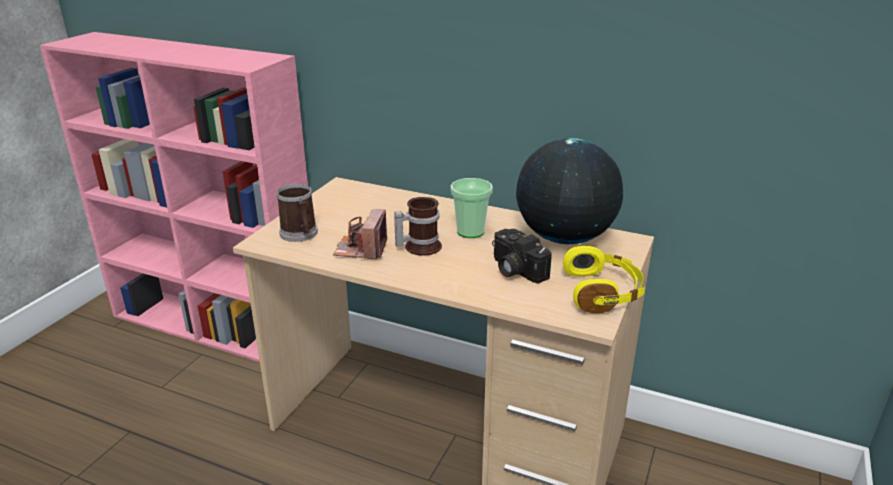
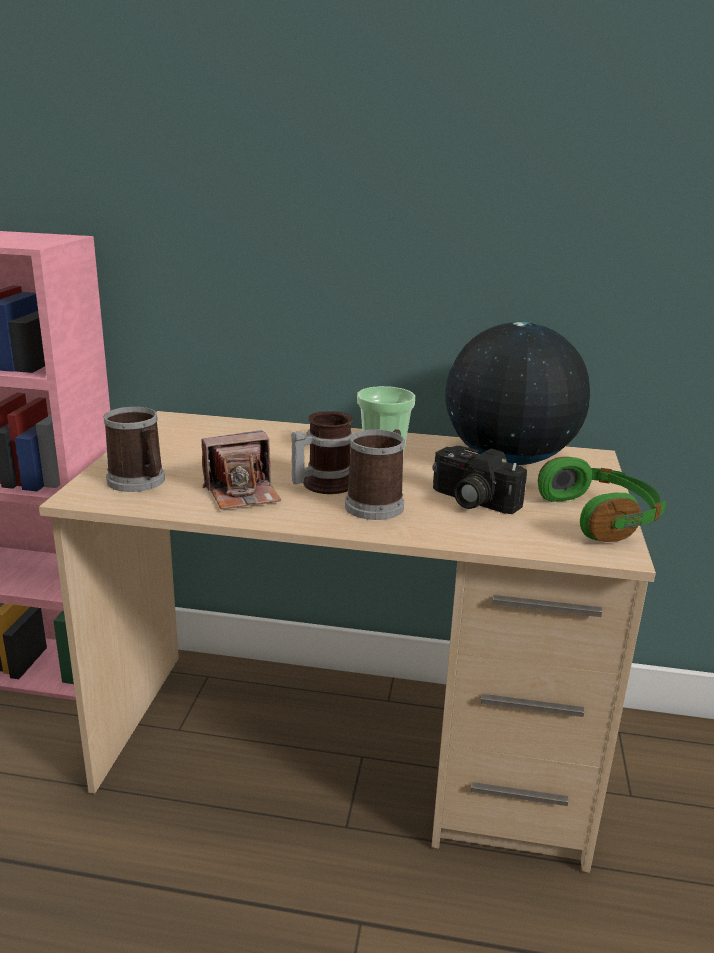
camera: 15 degrees left, 5 degrees down
(362, 249) = (242, 493): camera -> camera turned 105 degrees counterclockwise
(448, 266) = (378, 504): none -> mug
(602, 292) = (601, 517): yellow headphones -> green headphones

